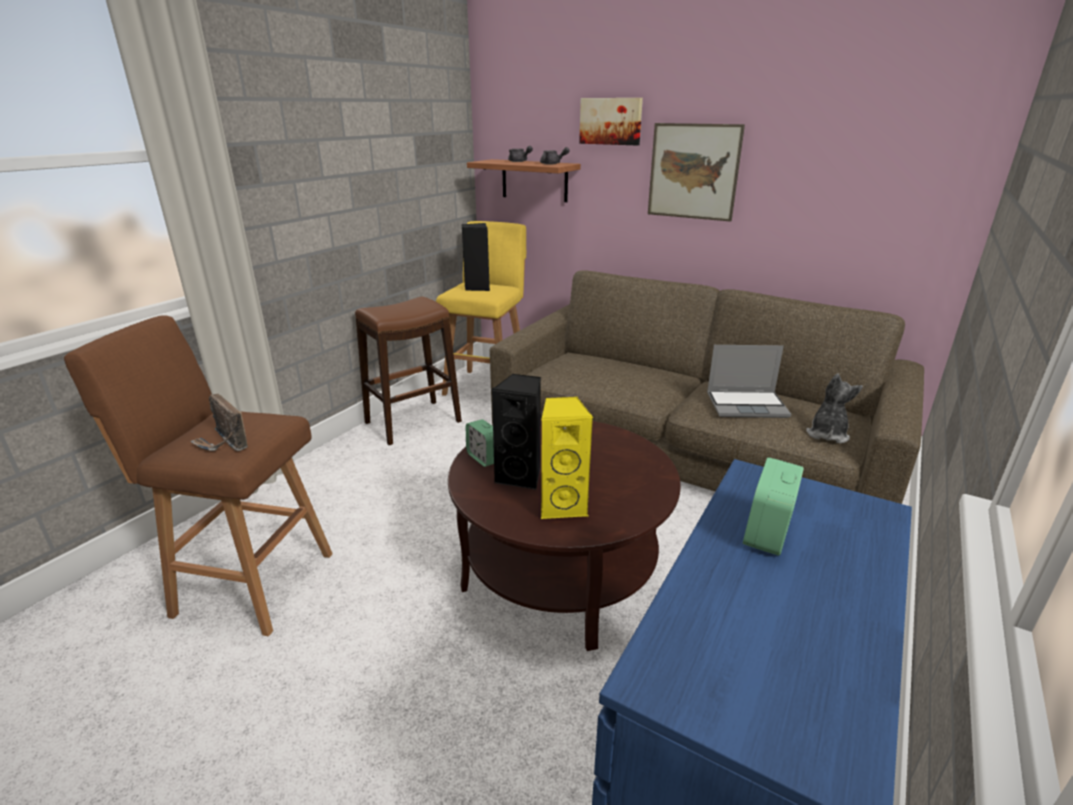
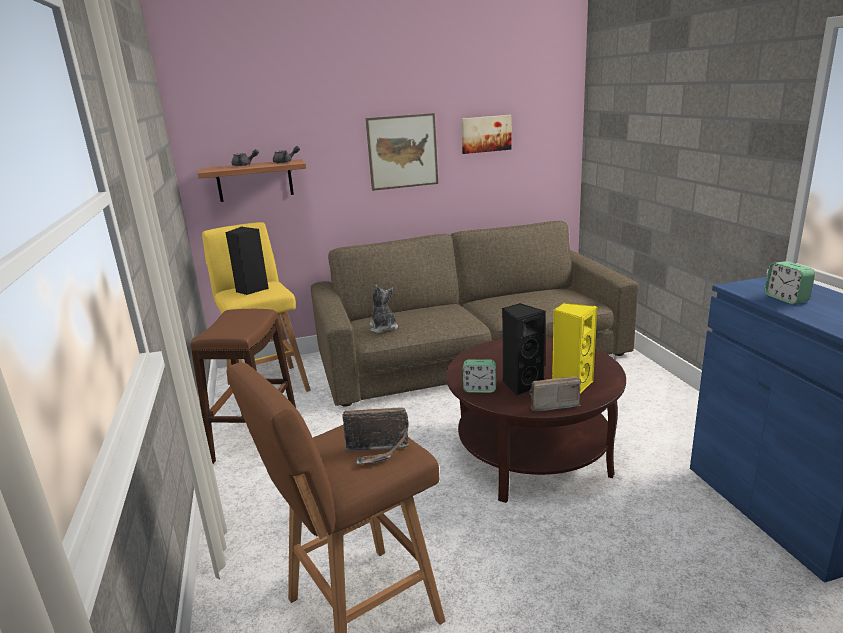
camera: 45 degrees left, 5 degrees down
(500, 510) = (551, 404): none -> radio
(611, 121) = (325, 120): picture -> picture (485, 134)
(747, 405) = (525, 302): laptop -> none
(827, 434) = (580, 300): plush toy -> plush toy (383, 328)

